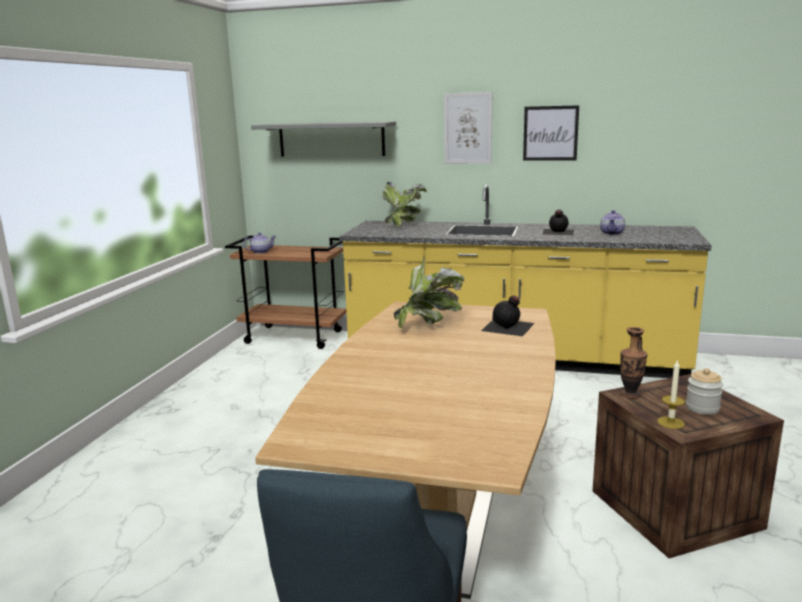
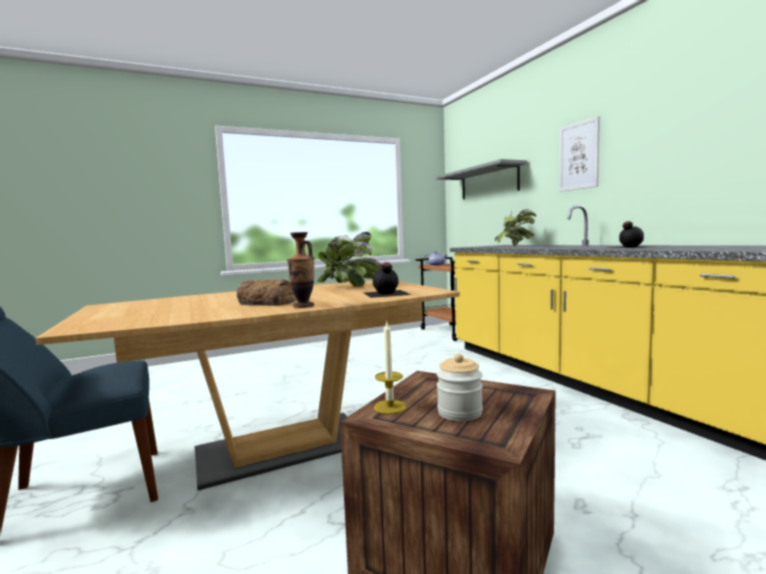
camera: 50 degrees right, 10 degrees down
(466, 370) = (267, 302): none -> bread
(550, 133) = (655, 145): picture -> none
(612, 233) = (691, 247): teapot -> none
(630, 394) = (432, 380): vase -> vase (303, 306)

